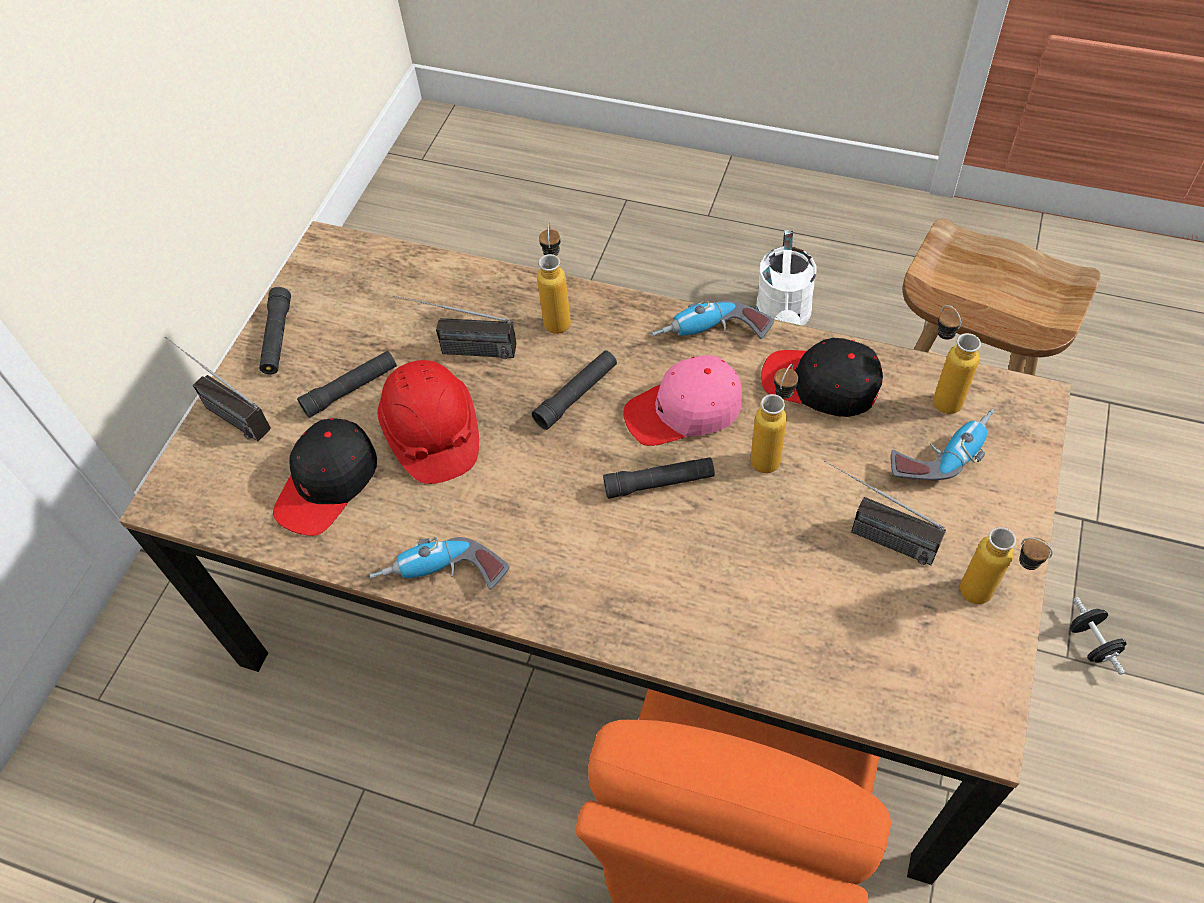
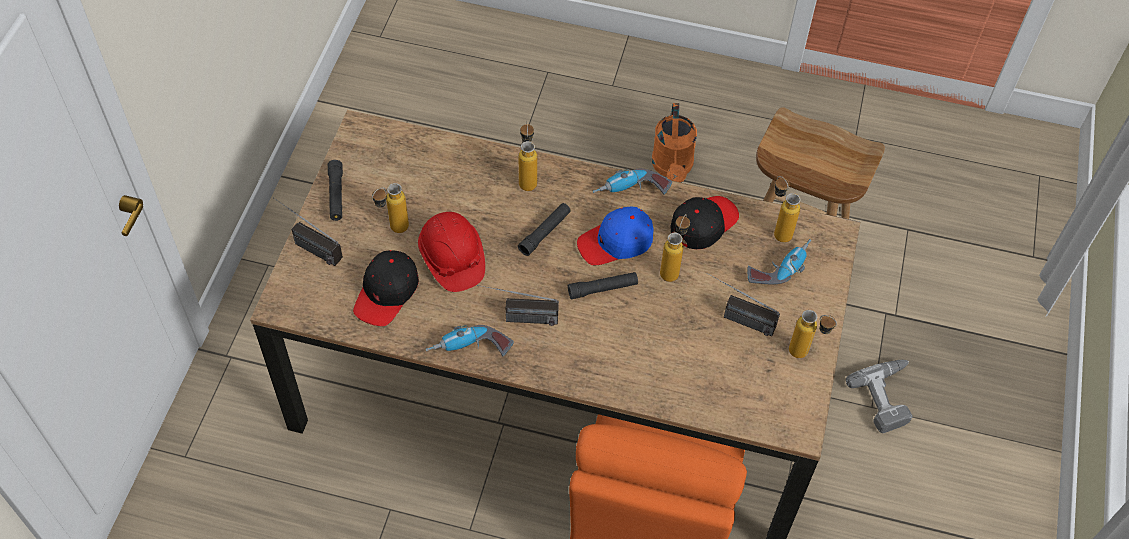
camera: 10 degrees left, 0 degrees up
(351, 389) = (393, 230): black flashlight -> bottle
(459, 349) = (463, 202): radio -> radio (517, 318)
(684, 411) = (616, 242): pink cap -> blue cap
(783, 319) = (672, 168): white watering can -> orange watering can
(821, 384) = (703, 224): black cap -> black cap turned 120 degrees clockwise
(1091, 643) = (888, 397): black dumbbell -> power drill

